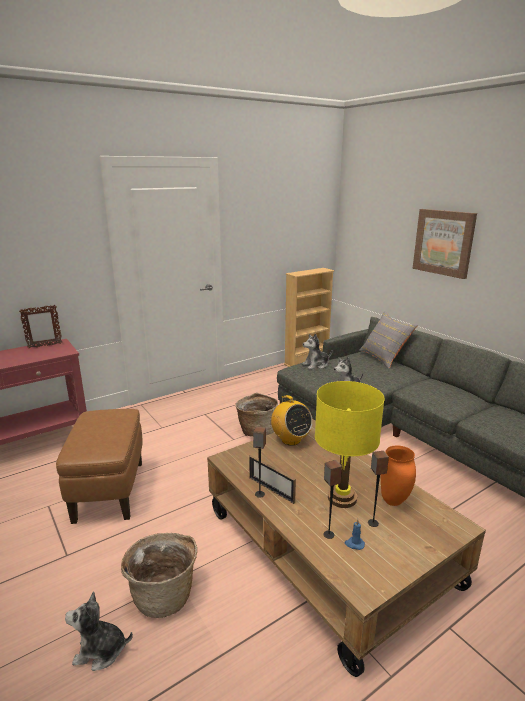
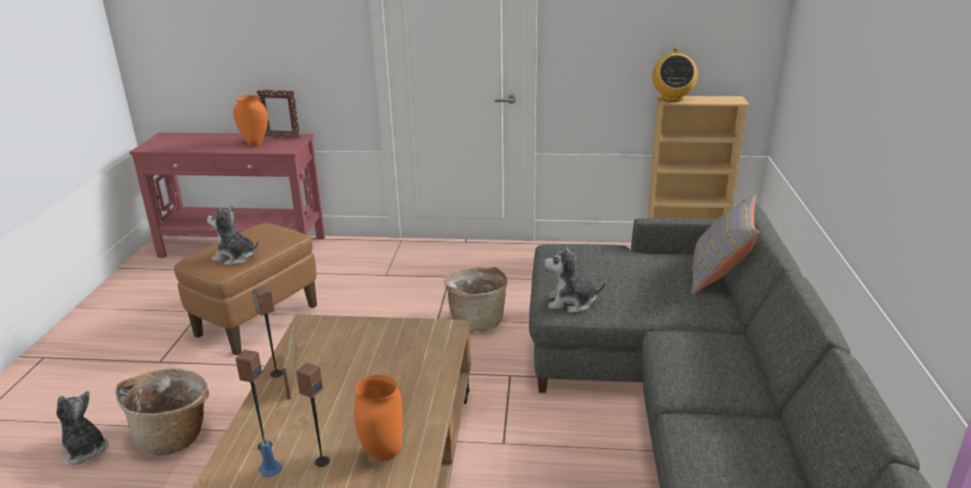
camera: 40 degrees right, 5 degrees up
(30, 354) = (255, 144): none -> orange vase
(290, 440) = (401, 333): radio -> radio (672, 99)
(316, 365) = (591, 253): plush toy -> plush toy (235, 257)
(342, 498) = (339, 420): yellow table lamp -> none
(443, 242) = (874, 83): picture -> none

